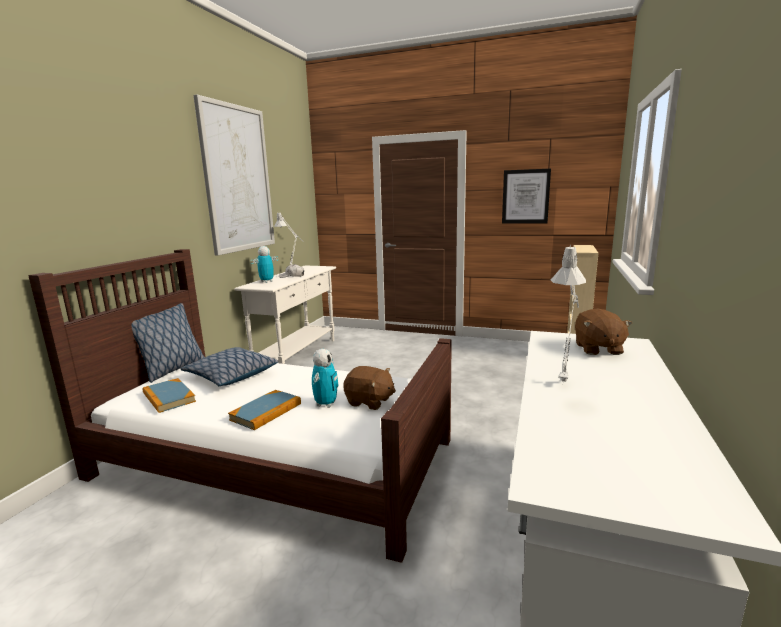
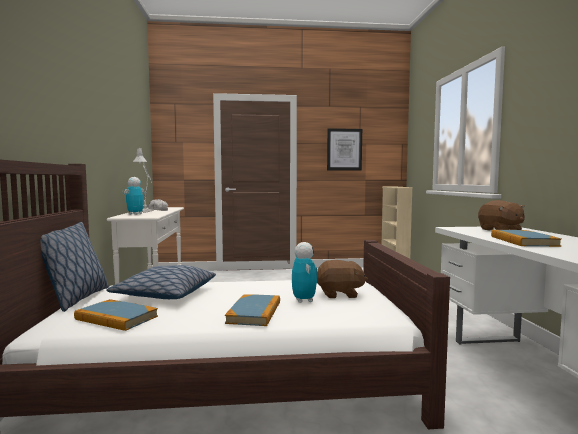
camera: 25 degrees left, 10 degrees down
(237, 179) = (109, 107): picture -> none
(564, 380) = (523, 241): grey table lamp -> book

